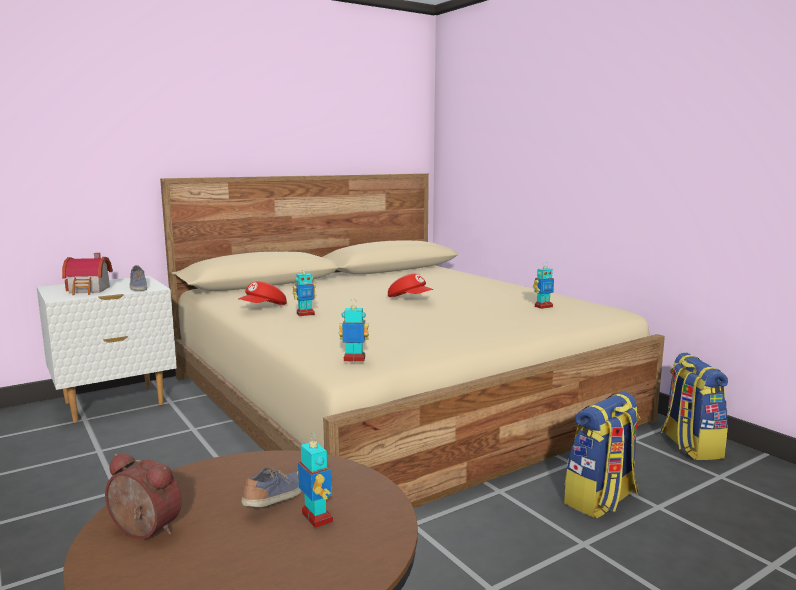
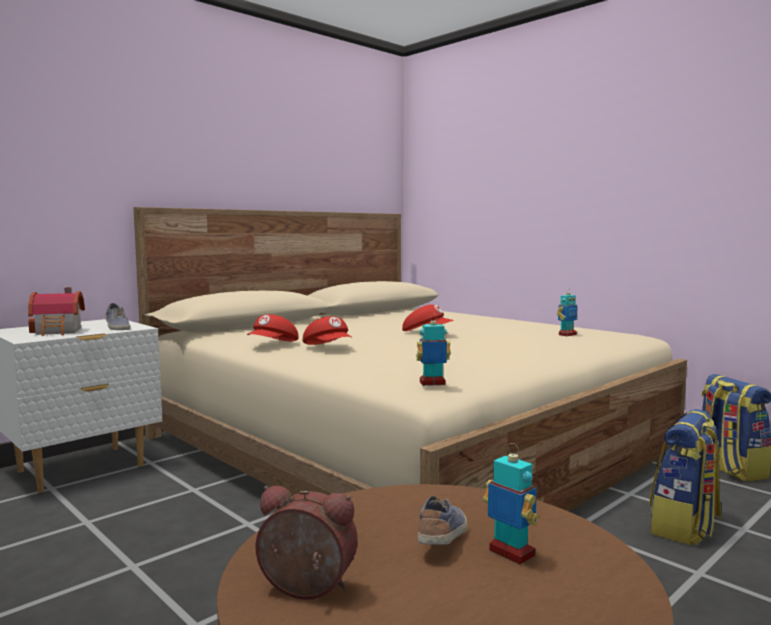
camera: 10 degrees left, 5 degrees down
(305, 314) = (328, 348): toy robot -> red cap

